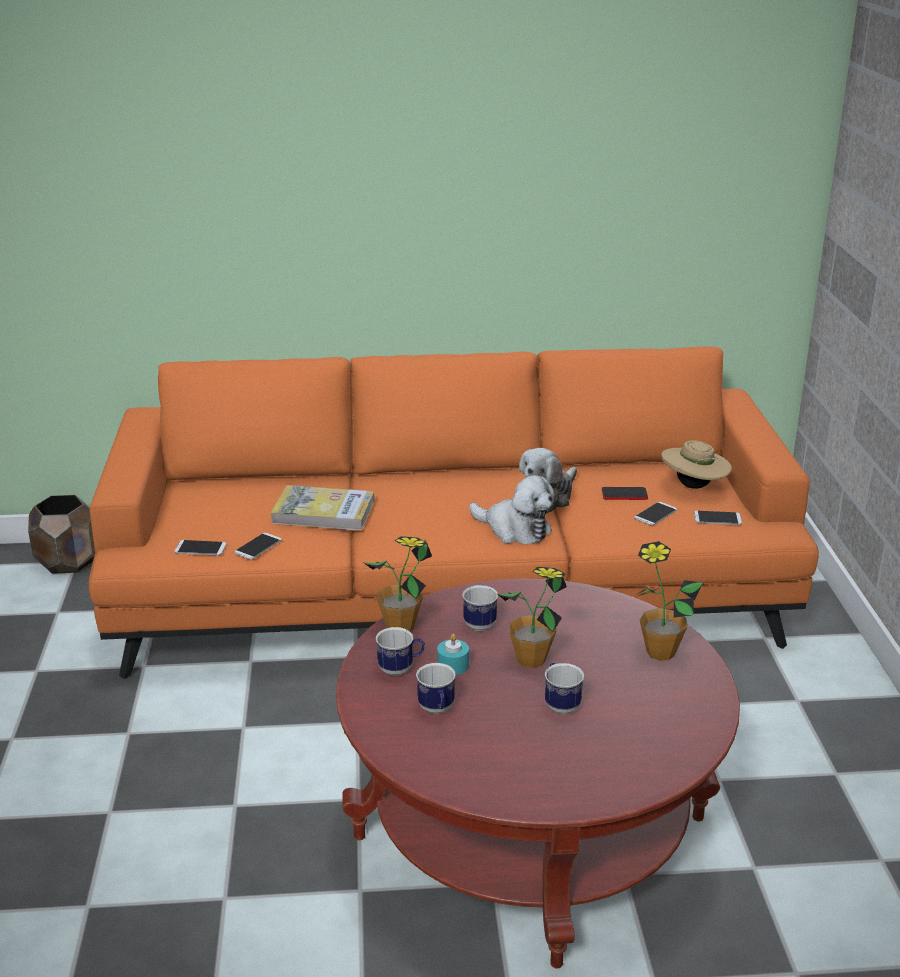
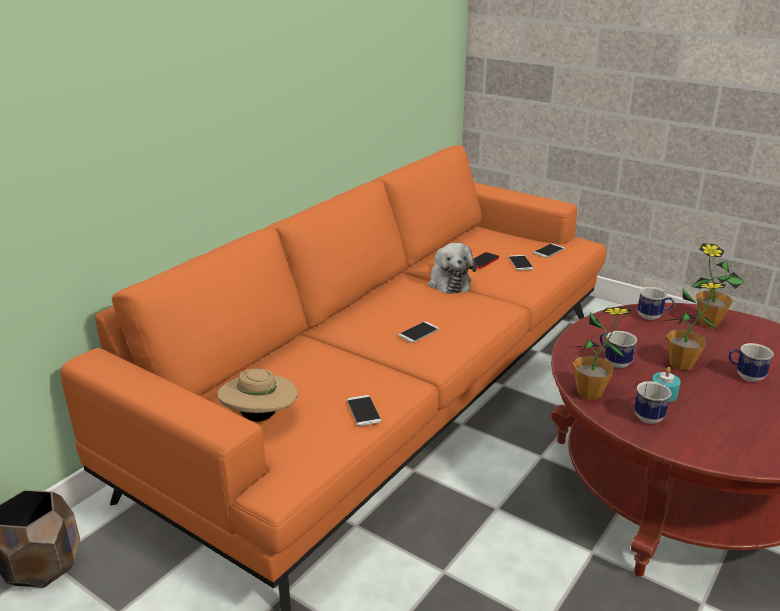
camera: 50 degrees left, 0 degrees up
(200, 548) = (326, 439): phone -> phone (419, 332)
(323, 512) = (351, 362): book -> none
(437, 710) = (720, 423): mug -> mug (653, 317)
(514, 529) = (480, 308): plush toy -> none
(694, 486) = (502, 241): beige hat -> beige hat (260, 417)

